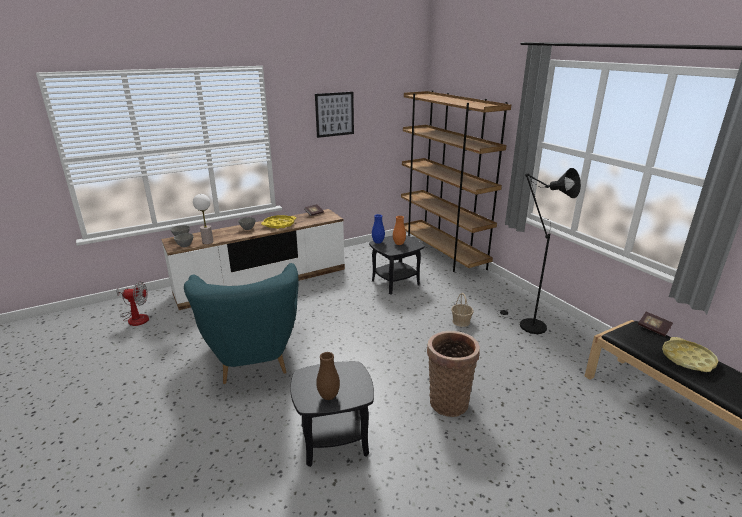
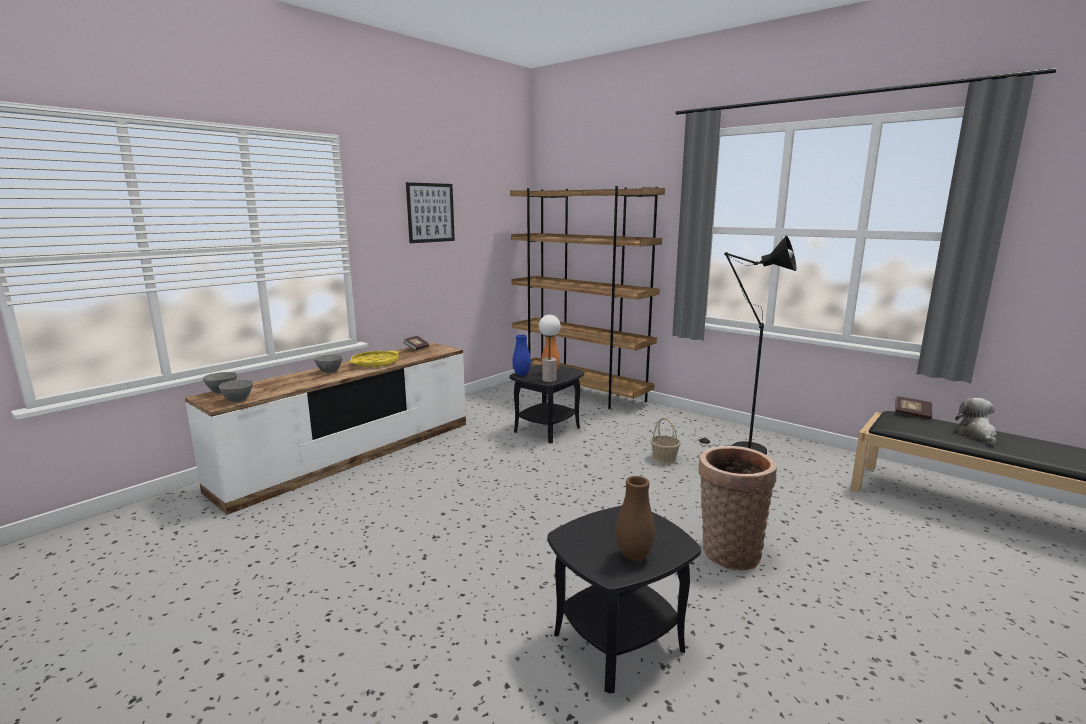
camera: 20 degrees left, 10 degrees down
(135, 317) = (145, 539): fan -> none
(208, 242) = (275, 392): table lamp -> table lamp (549, 380)
(253, 357) = (404, 556): turquoise armchair -> none
(687, 359) = (977, 435): yellow tray -> plush toy

